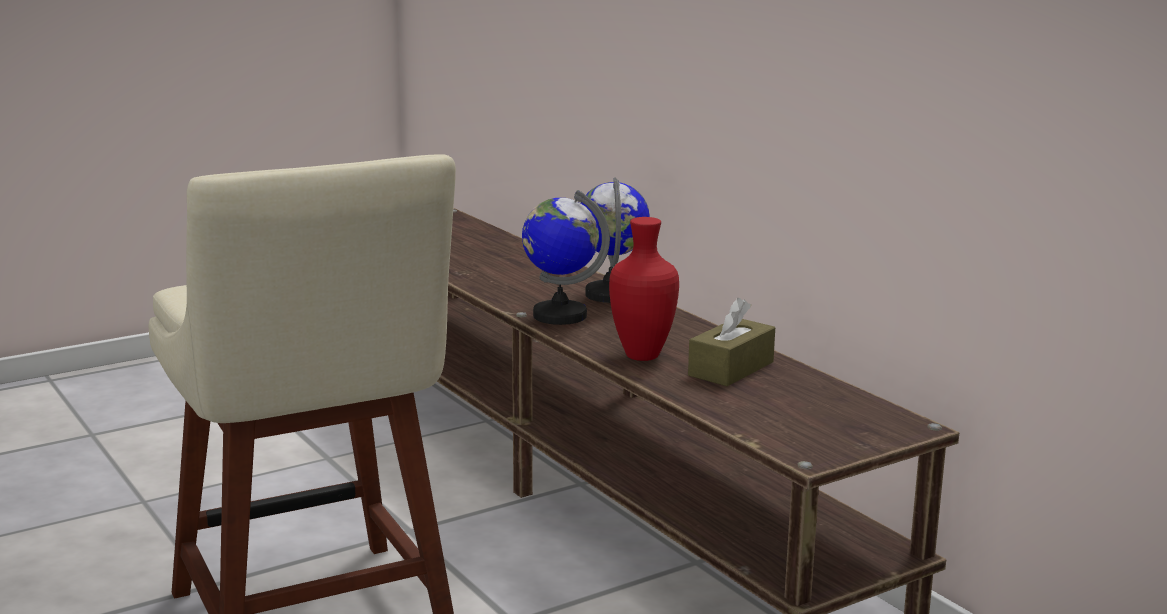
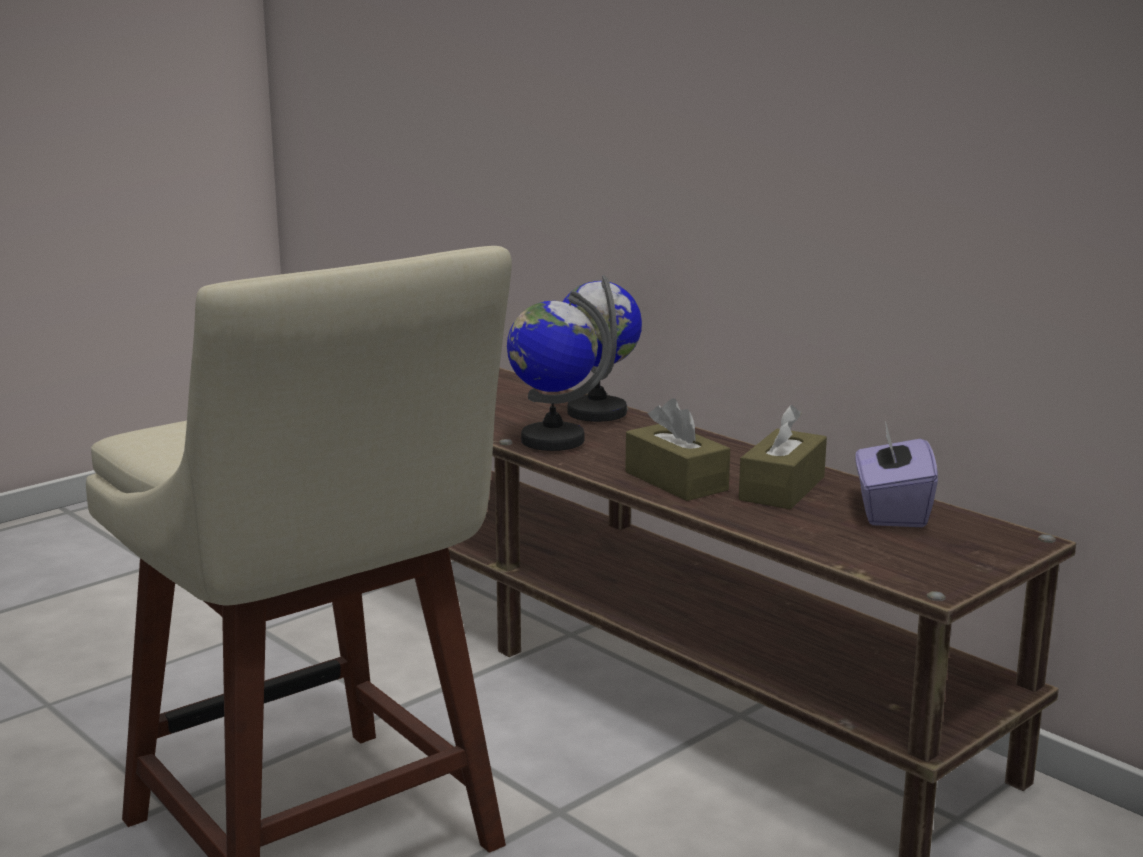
camera: 10 degrees left, 0 degrees up
(644, 356) = (676, 481): red vase -> brown tissue box
(813, 394) = (891, 511): none -> purple tissue box

